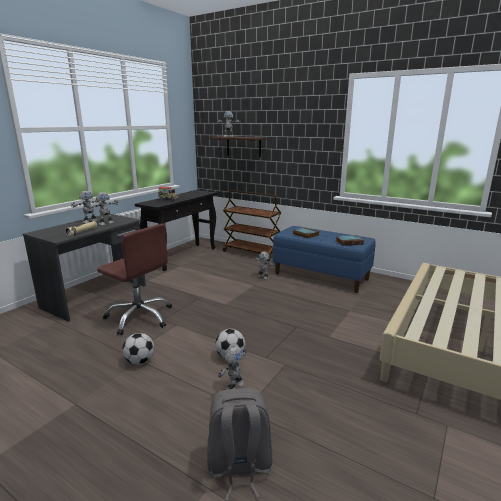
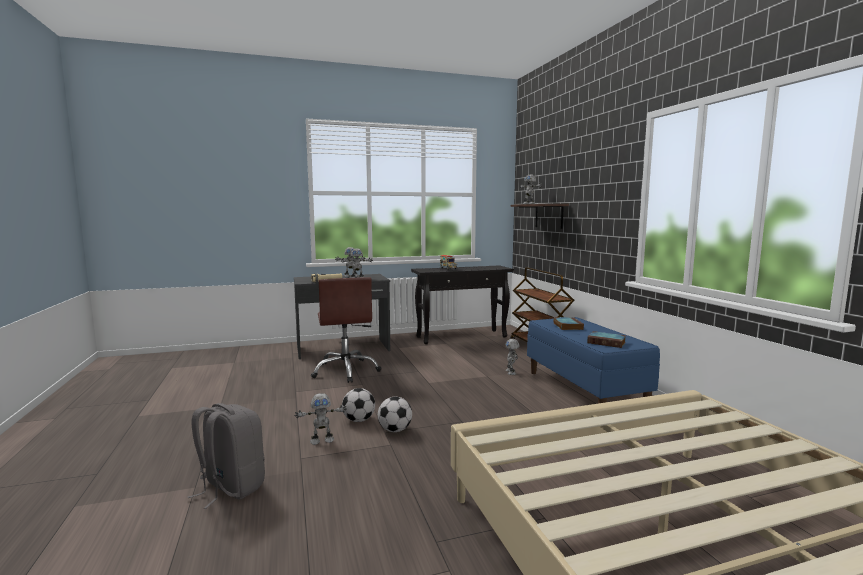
camera: 40 degrees right, 10 degrees down
(140, 361) = (294, 398): football -> football (395, 430)

